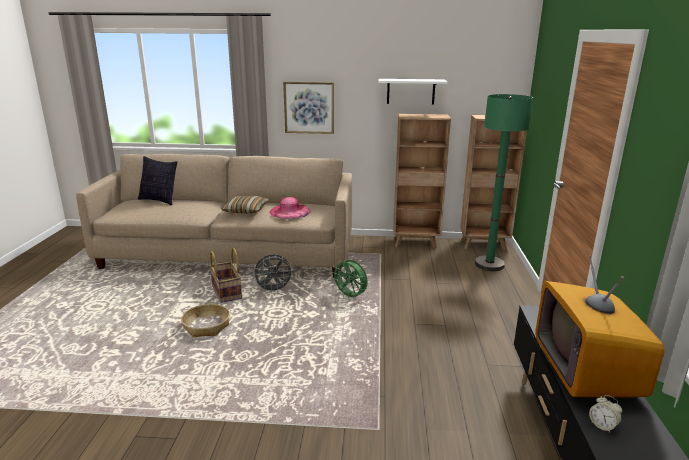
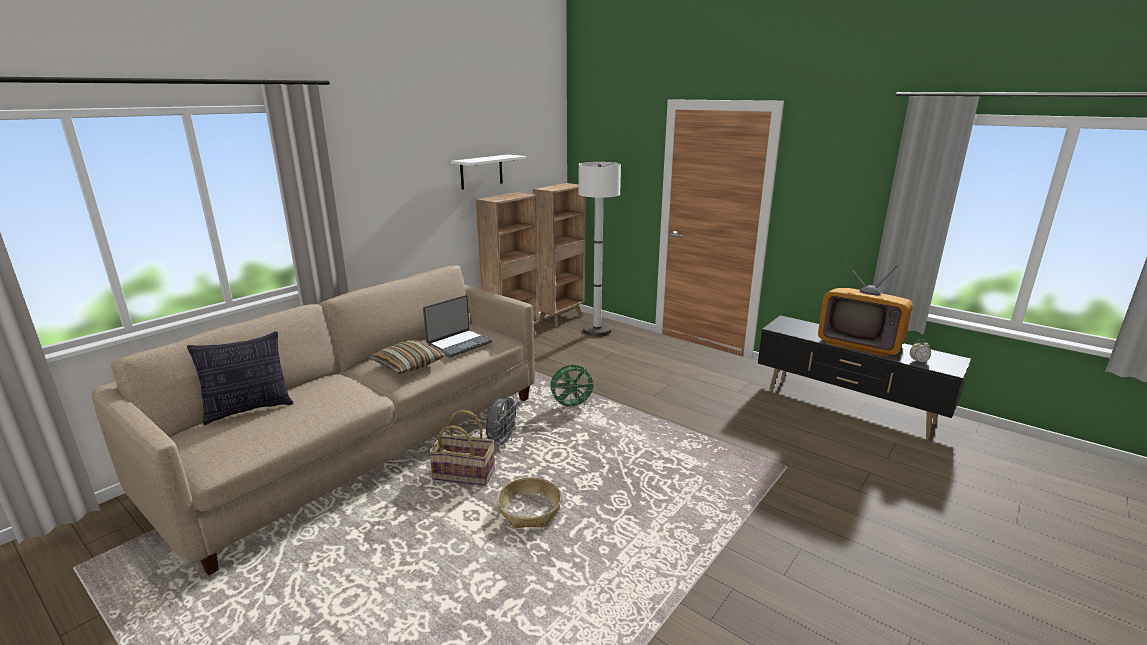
camera: 55 degrees left, 0 degrees up
(290, 211) = (459, 344): pink hat -> laptop
(309, 107) = (380, 210): picture -> none
(489, 264) = (597, 331): green floor lamp -> white floor lamp

